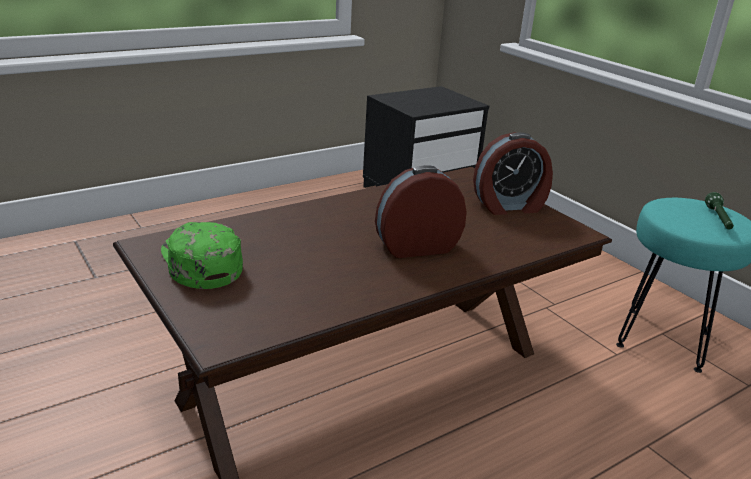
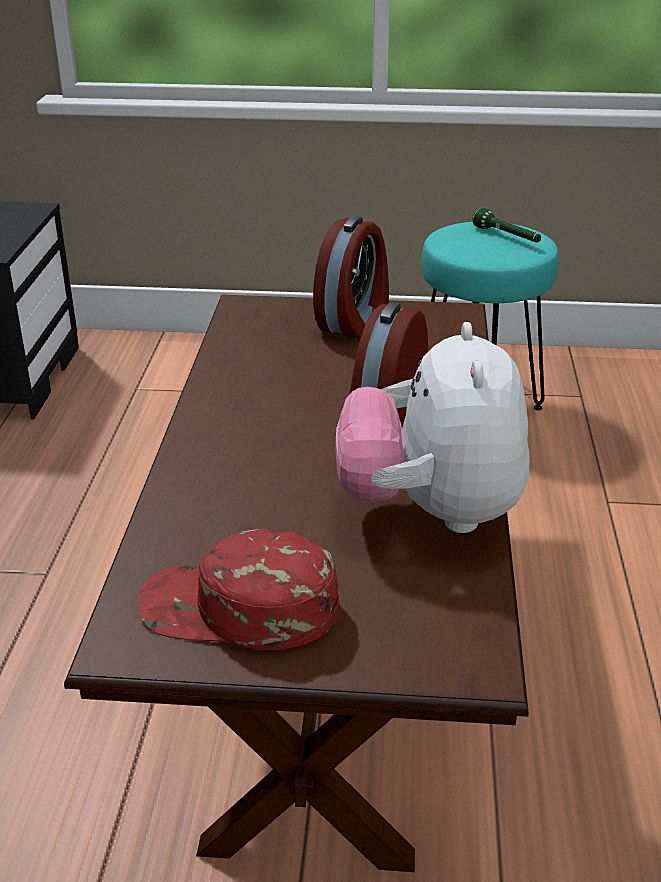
camera: 50 degrees left, 5 degrees up
(199, 262) = (239, 608): green cap -> red cap
(345, 288) = (431, 511): none -> plush toy

